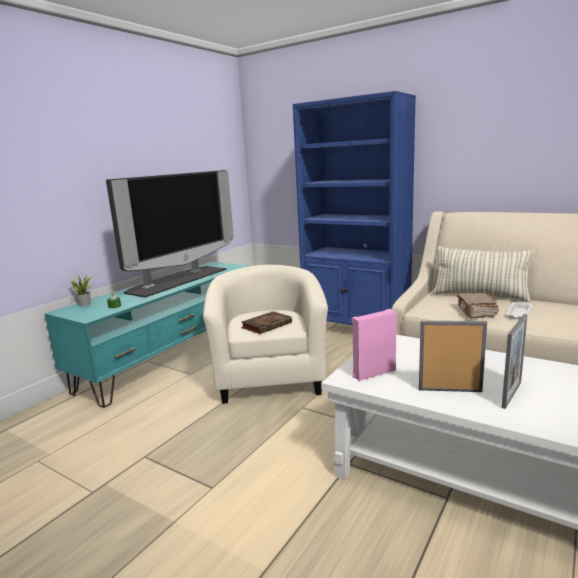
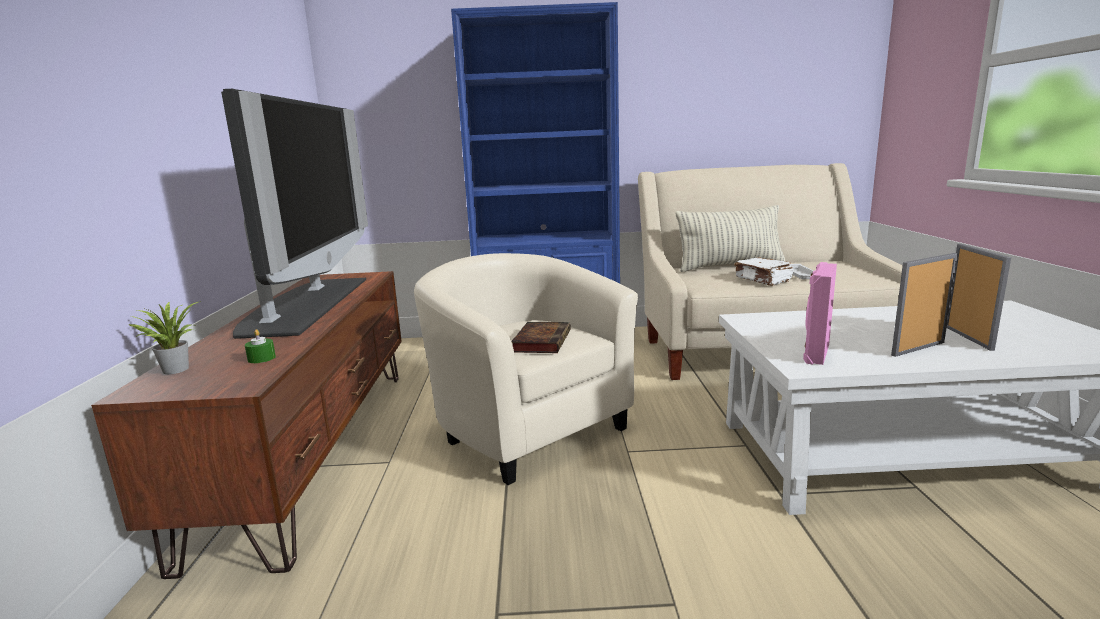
camera: 35 degrees left, 0 degrees up
(172, 357) = (315, 448): turquoise tv stand -> brown tv stand
(476, 312) = (763, 280): brown book -> white book

